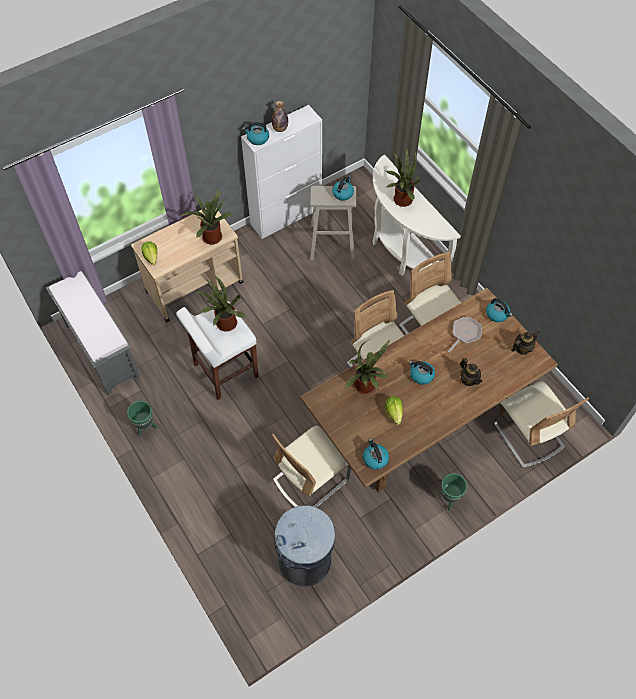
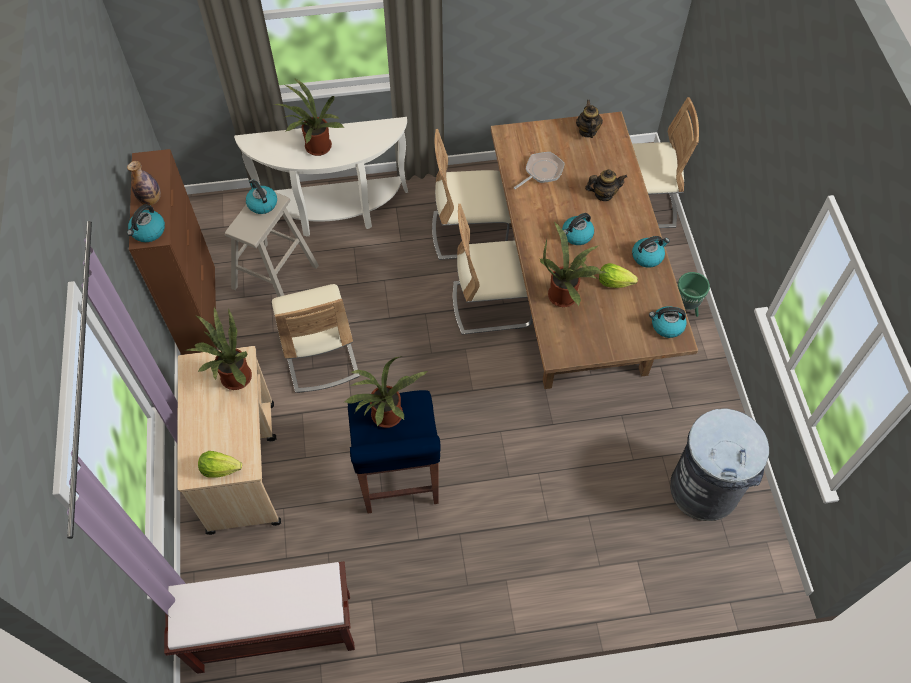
camera: 65 degrees left, 0 degrees up
(101, 350) = (273, 634): grey bench -> brown bench
(145, 427) = (434, 613): green planter -> none
(224, 371) = (399, 478): white stool -> blue stool
(286, 216) = (199, 310): white cabinet -> brown cabinet
(311, 480) = (602, 439): beige chair -> beige chair (319, 354)
(464, 333) = (541, 172): frying pan -> frying pan turned 75 degrees clockwise
(497, 314) = (531, 132): kettle -> kettle (647, 256)

